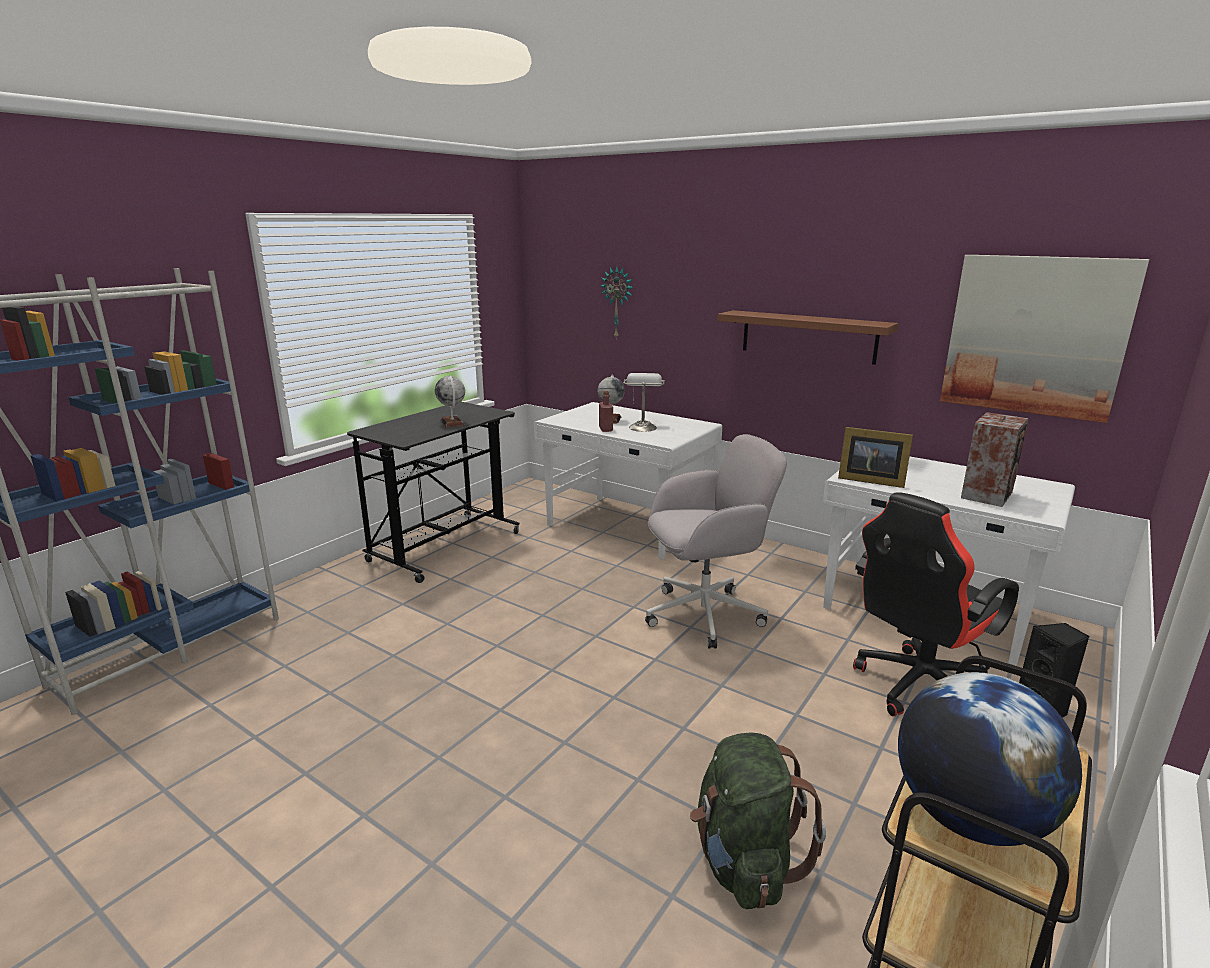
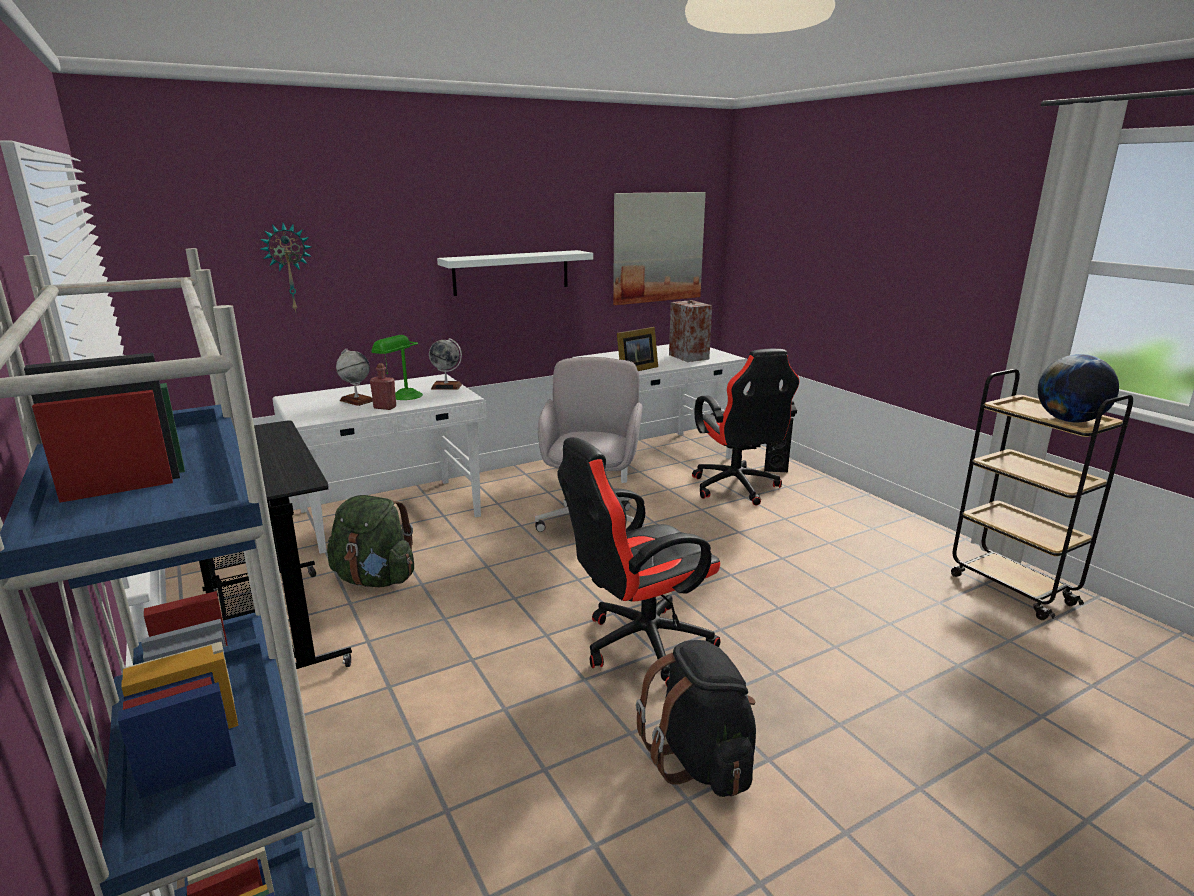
camera: 65 degrees left, 0 degrees up
(354, 771) = (701, 760): none -> black backpack
(452, 423) = (272, 451): globe -> globe (446, 386)
(503, 697) = (637, 647): none -> black office chair
(642, 426) = (401, 395): white table lamp -> green table lamp
(744, 863) = (868, 591): green backpack -> green backpack (375, 579)
(808, 336) = (511, 272): brown shelf -> white shelf

